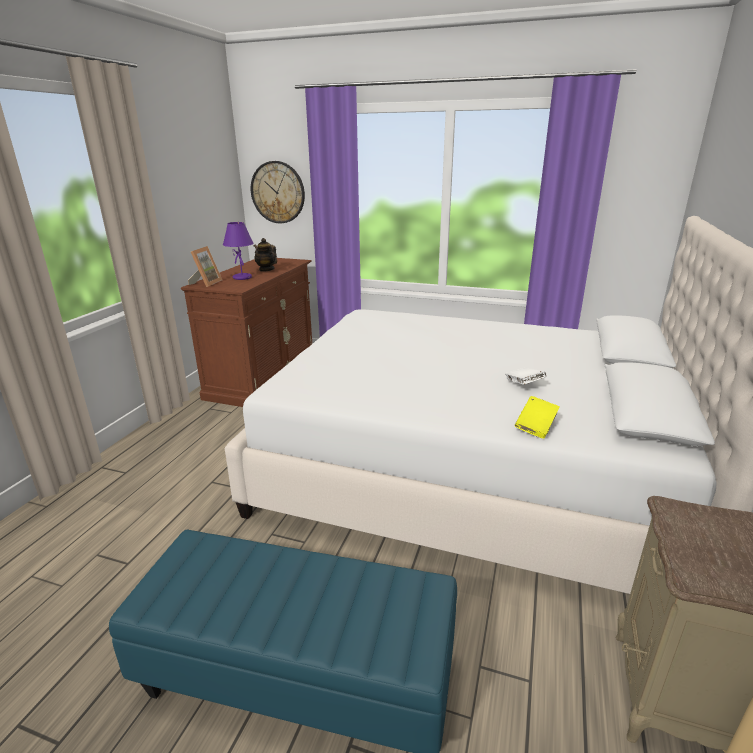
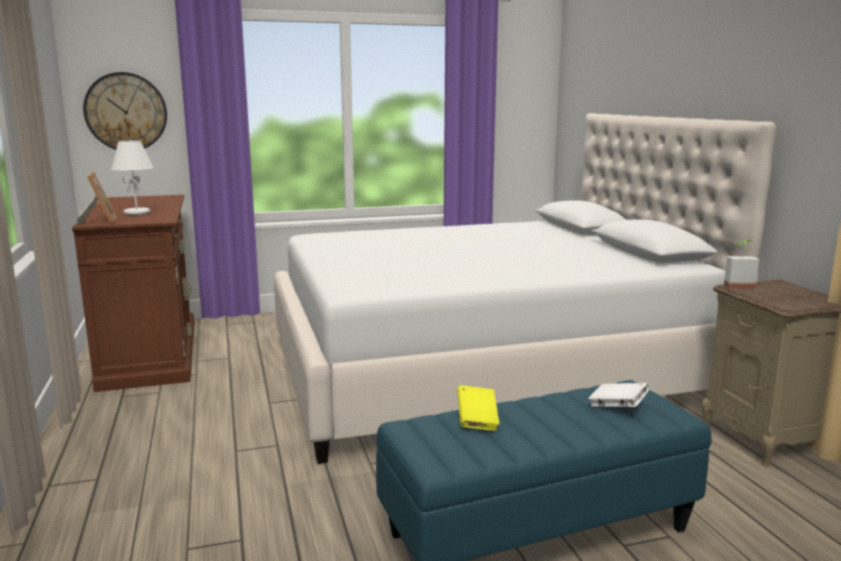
camera: 35 degrees left, 10 degrees down
(242, 277) = (137, 213): purple table lamp -> white table lamp
(266, 269) = (149, 205): teapot -> none
(523, 384) = (548, 253): white book -> white book (617, 407)
(536, 427) = (601, 270): yellow book -> yellow book (477, 420)
(680, 508) = (737, 286): none -> potted plant

